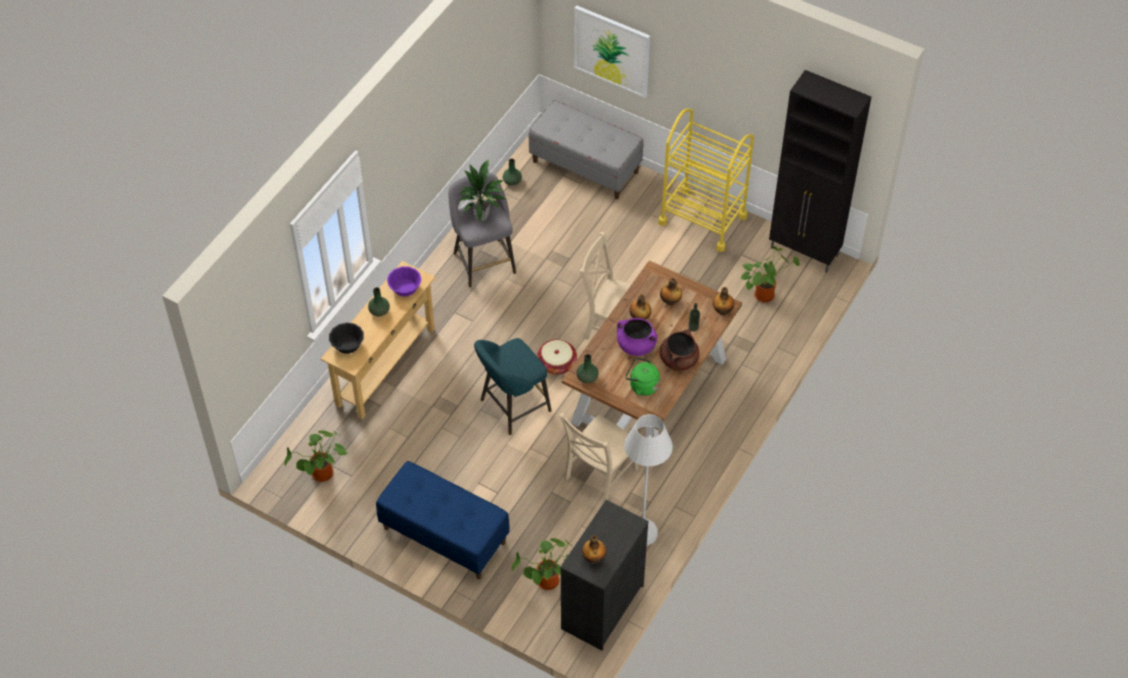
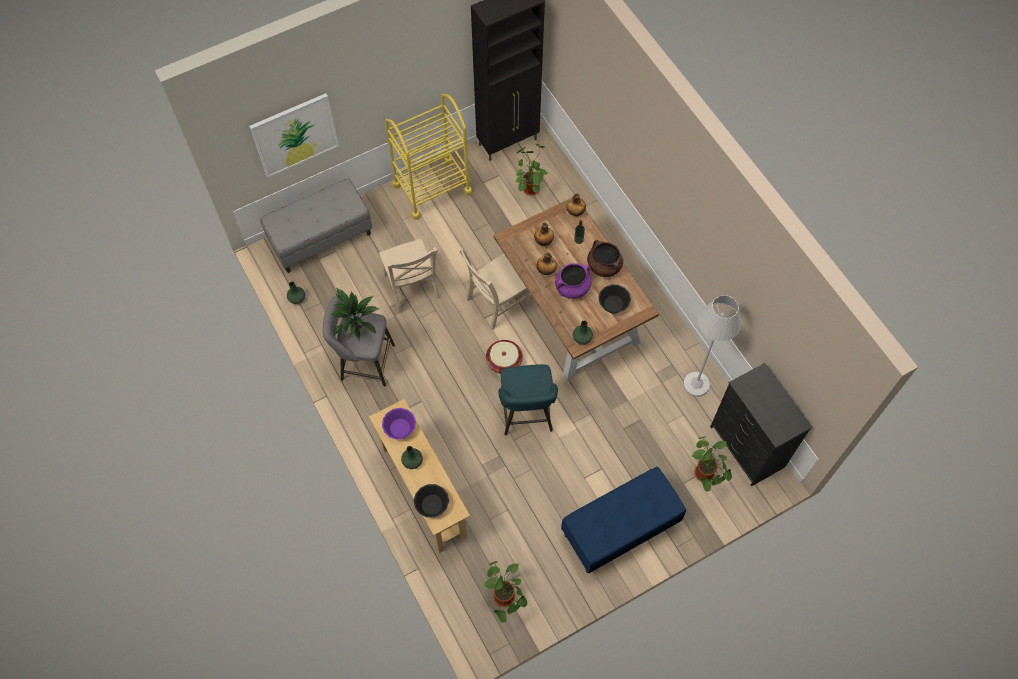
camera: 60 degrees left, 10 degrees up
(594, 558) = (779, 418): bottle -> none
(598, 475) = (627, 387): beige chair -> beige chair (412, 288)
(642, 385) = (613, 304): green kettle -> black bowl

